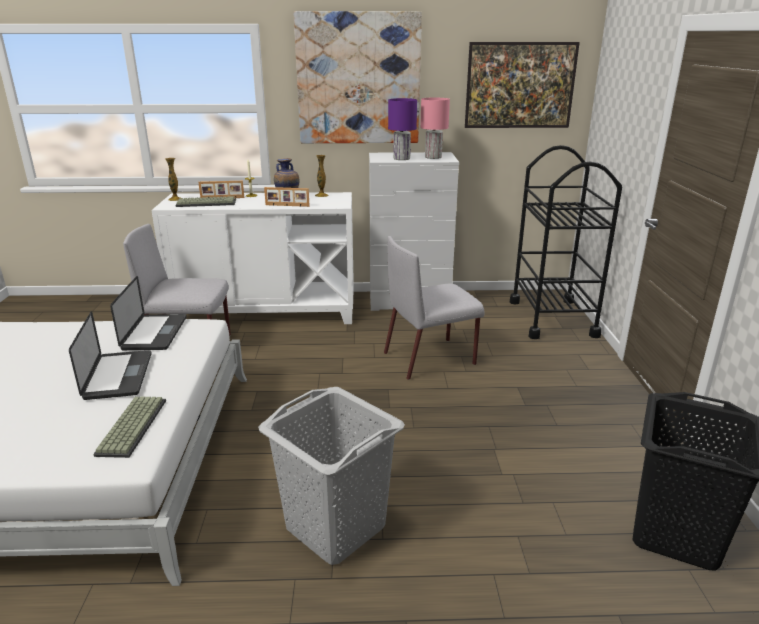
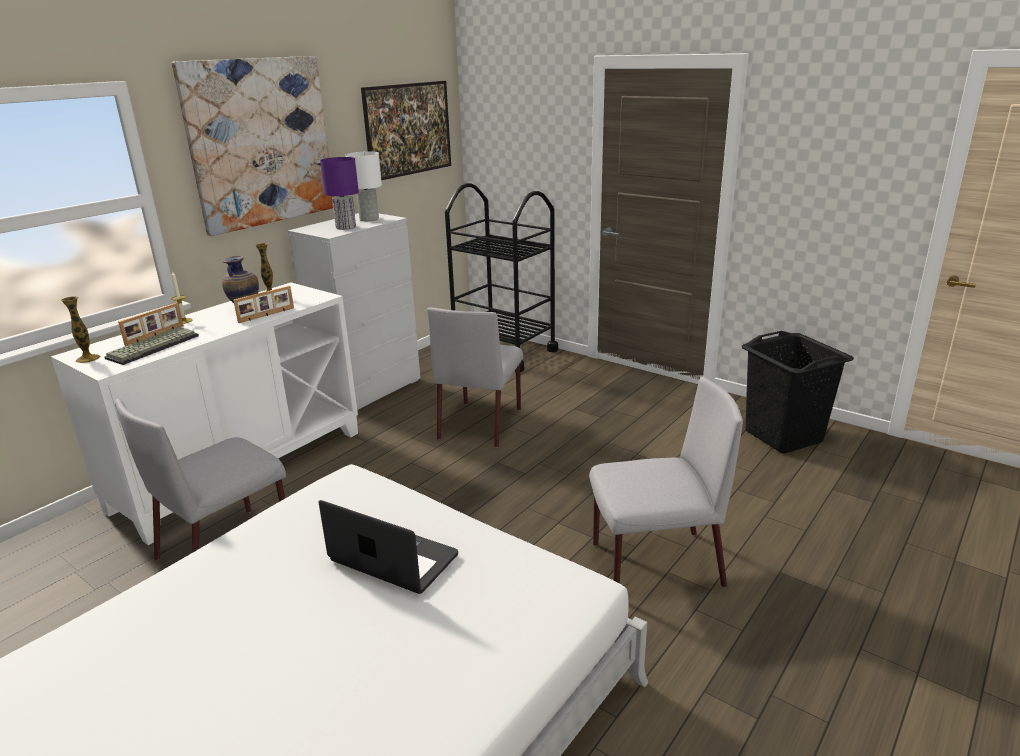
camera: 50 degrees left, 0 degrees up
(131, 426) = (517, 573): keyboard -> none
(154, 333) = (319, 511): laptop -> none
(335, 527) = (654, 565): grey laundry basket -> grey chair
(432, 157) = (368, 219): pink table lamp -> white table lamp

